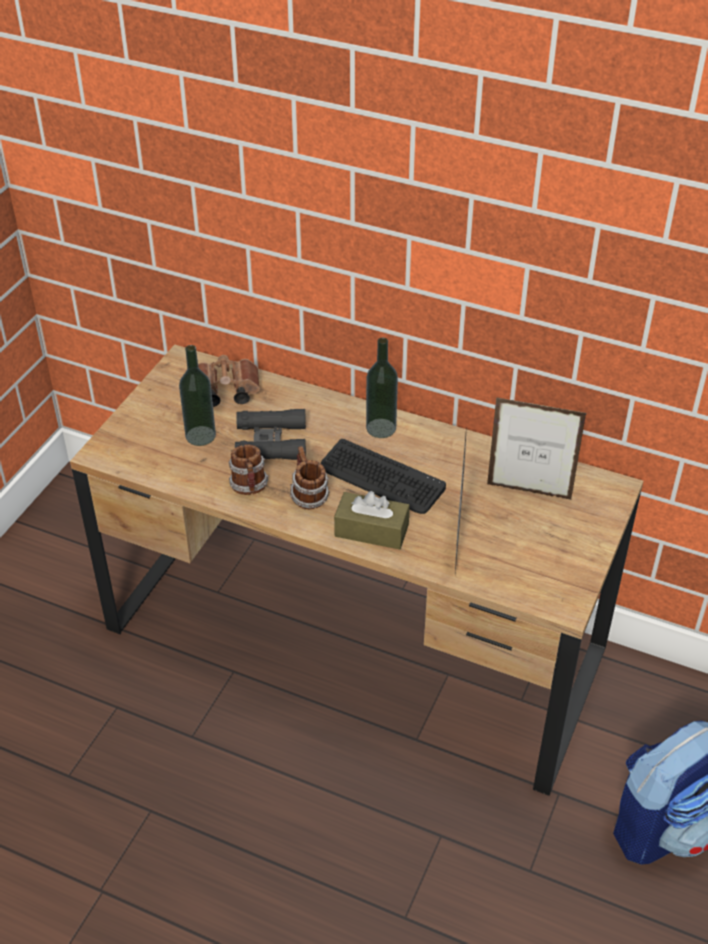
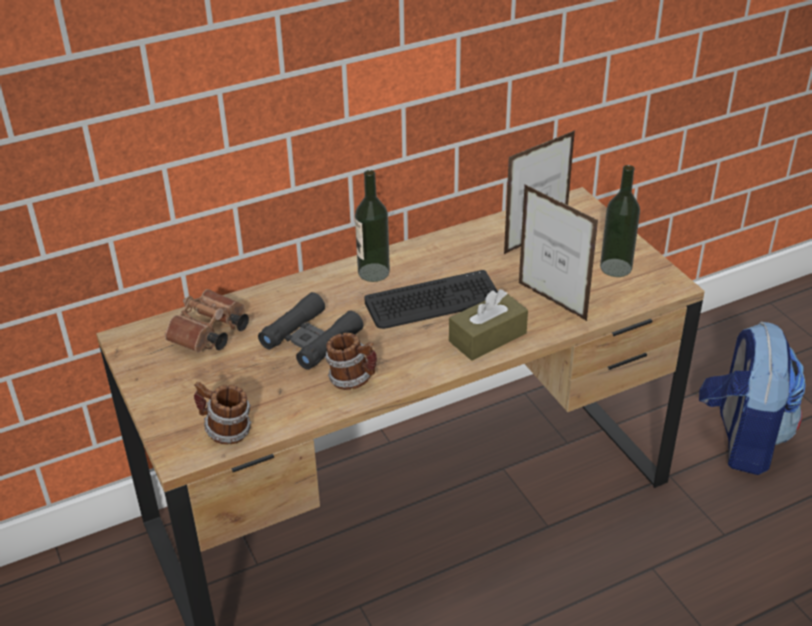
camera: 50 degrees left, 5 degrees down
(200, 436) = (246, 377): bottle -> bottle (615, 267)
(308, 496) = (405, 351): mug -> mug (225, 431)

